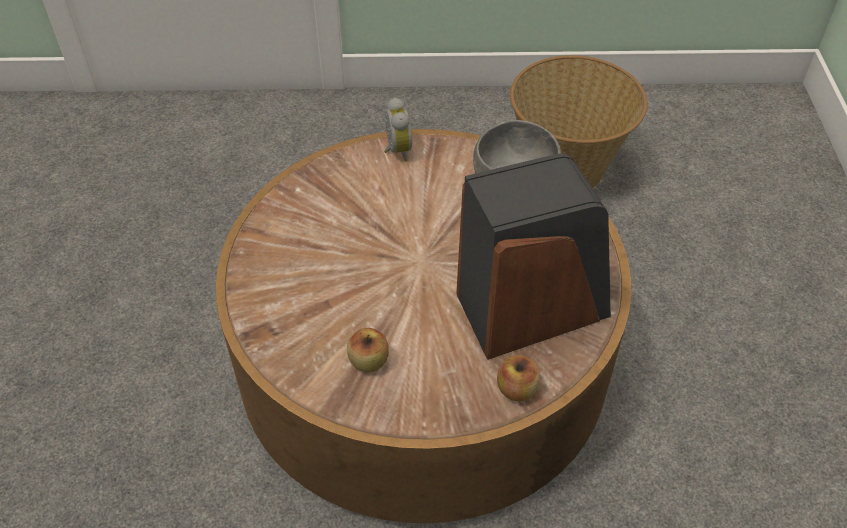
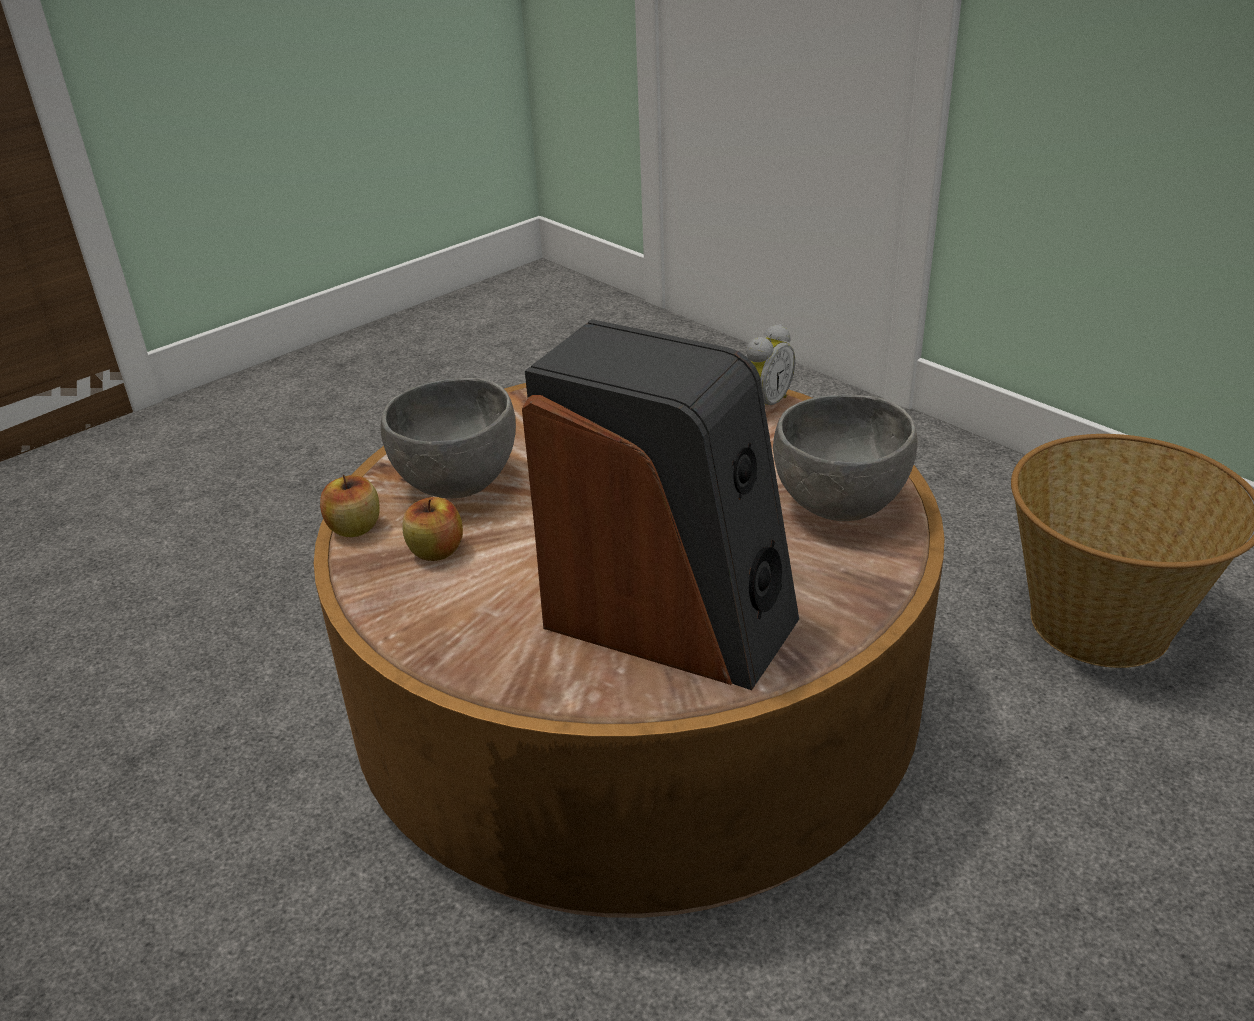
camera: 50 degrees right, 15 degrees down
(311, 313) = (457, 483): none -> grey bowl
(516, 389) = (525, 676): apple -> apple (354, 528)

